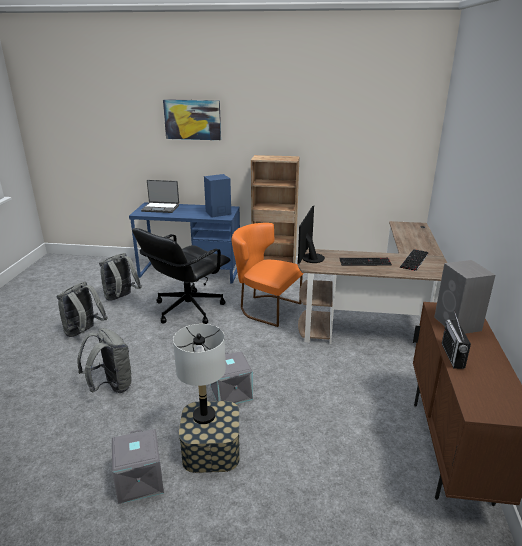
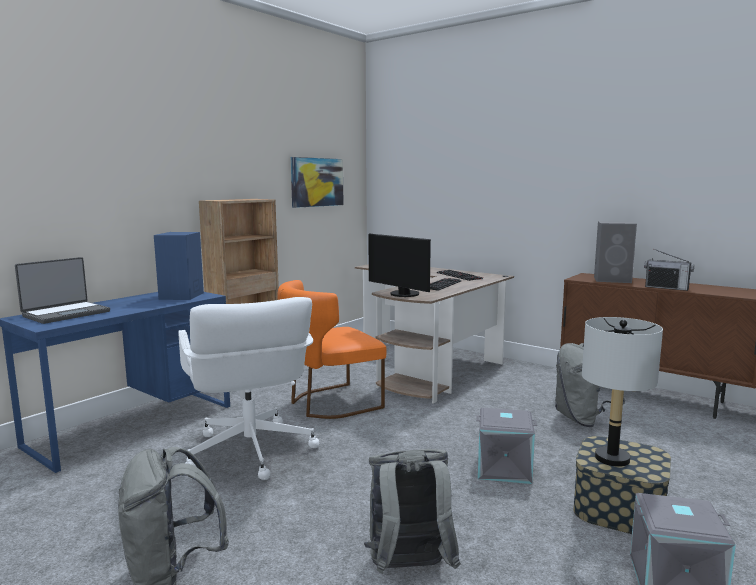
camera: 60 degrees left, 15 degrees down
(121, 298) = (104, 504): grey backpack -> grey backpack (582, 420)
(187, 309) = (250, 452): black office chair -> white office chair
(192, 119) = (95, 144): picture -> picture (317, 182)

